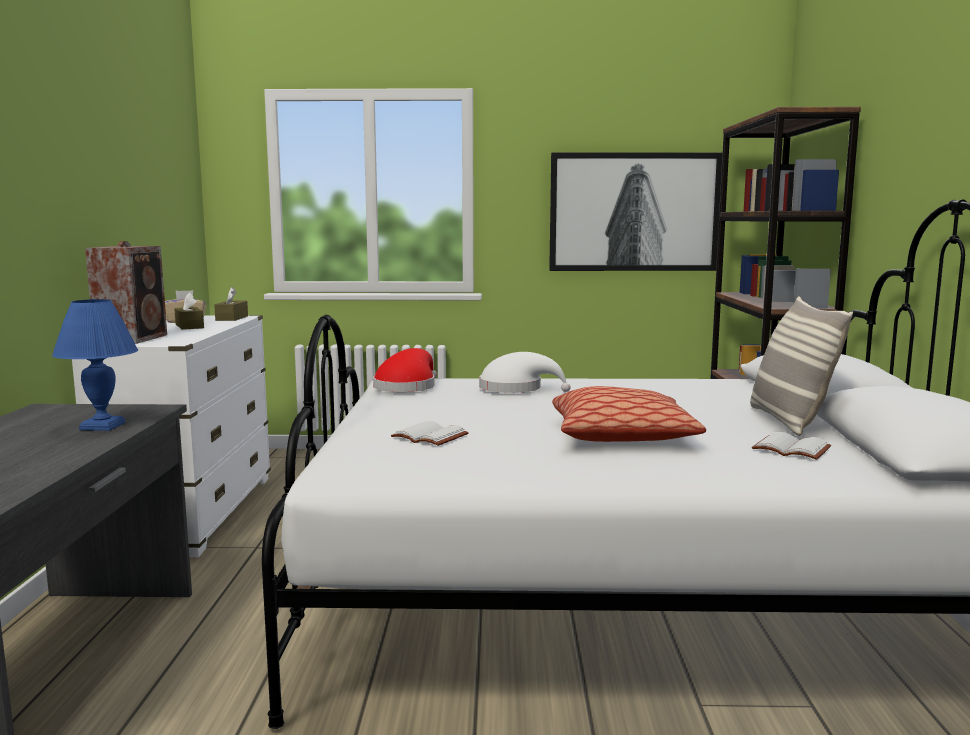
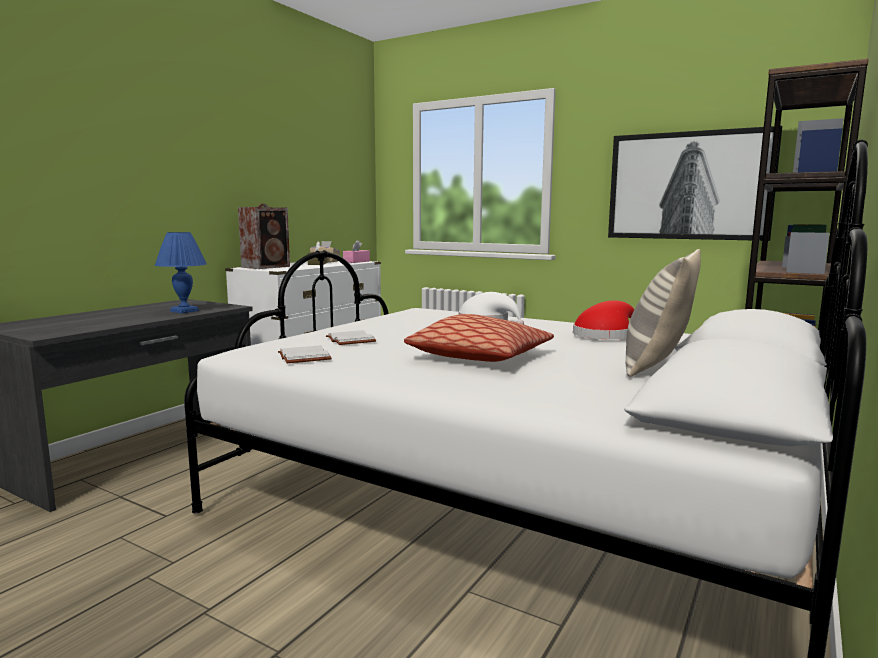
camera: 30 degrees right, 0 degrees up
(232, 318) = (356, 261): brown tissue box -> pink tissue box
(407, 387) = (416, 313): red hat -> red hat (605, 335)
(789, 449) = (594, 384): white book -> white book (302, 357)

